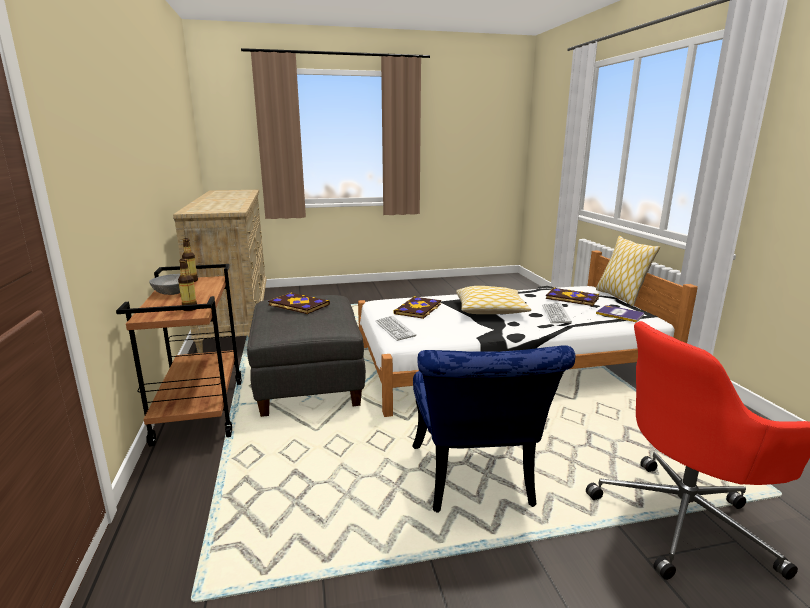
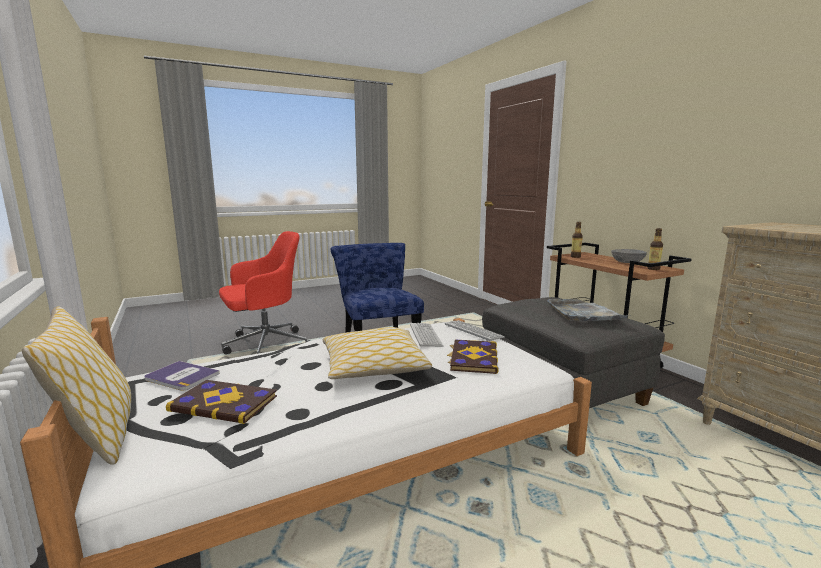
camera: 165 degrees right, 5 degrees down
(298, 305) = (583, 313): book -> grey tray
(556, 314) = (283, 362): keyboard -> keyboard (425, 335)

